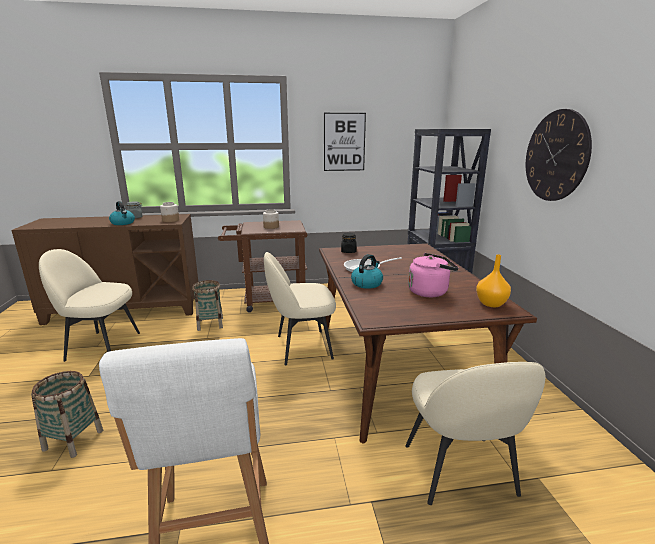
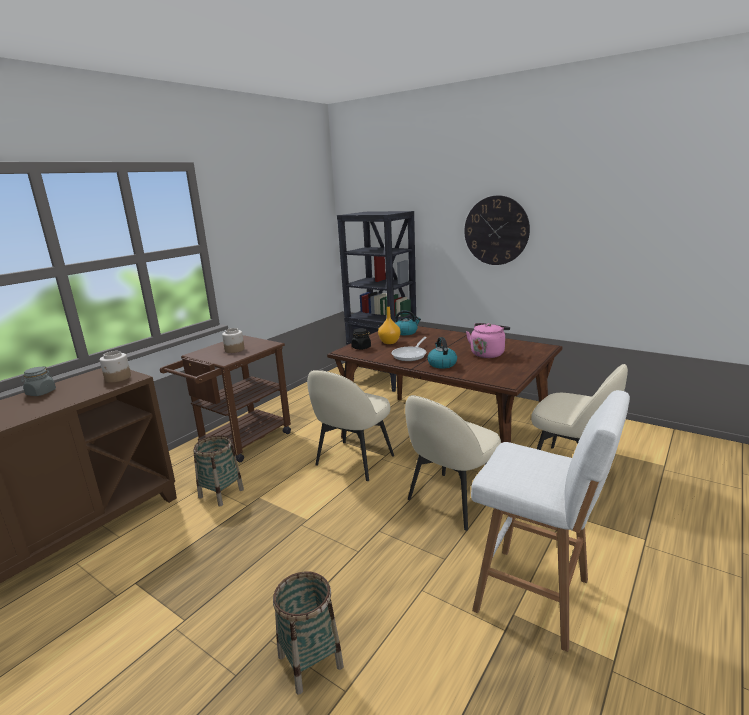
camera: 45 degrees left, 0 degrees up
(101, 346) = (124, 591): beige chair -> beige chair (451, 501)
(123, 223) = (54, 403): kettle -> kettle (406, 332)
(344, 142) = (260, 235): picture -> none
(491, 304) = (531, 347): orange vase -> orange vase (390, 342)

